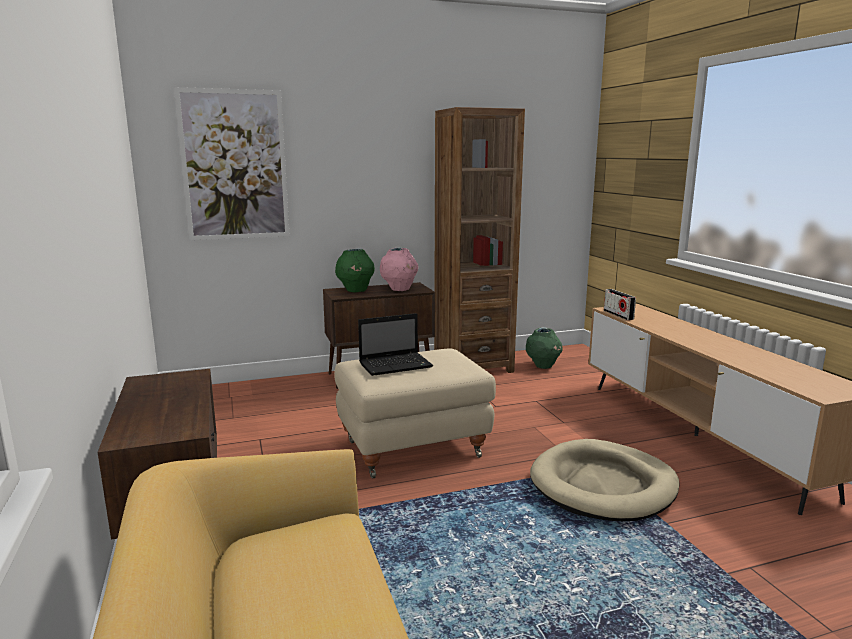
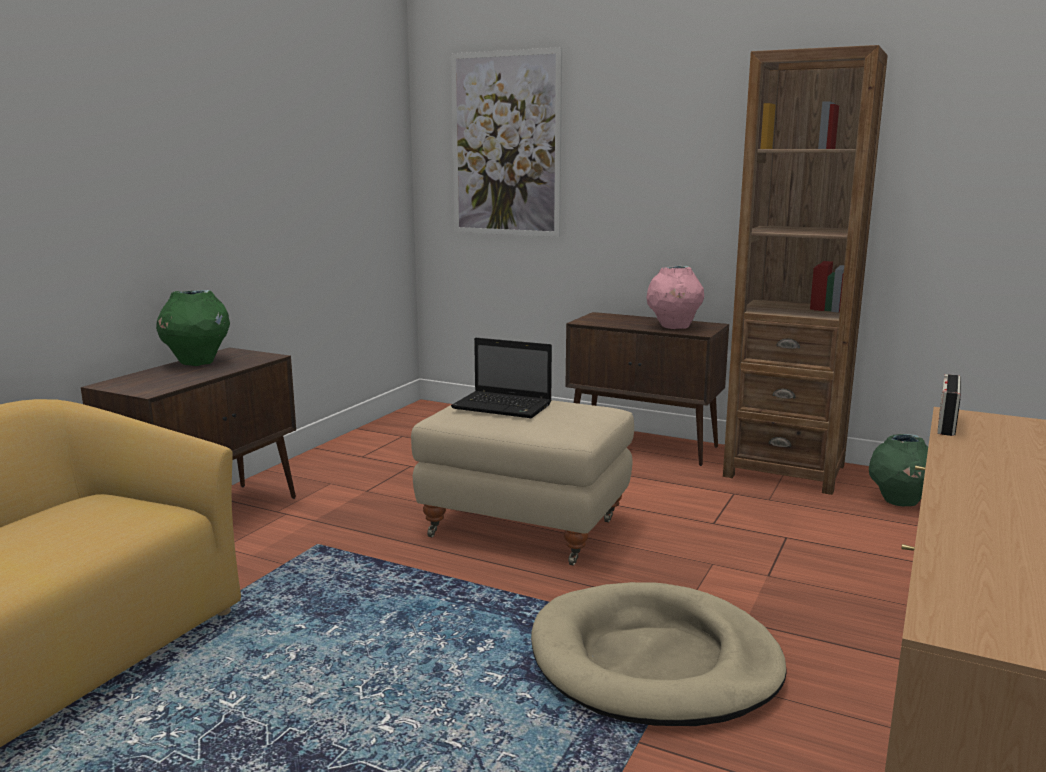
camera: 45 degrees right, 0 degrees up
(355, 290) = (619, 319): green vase -> green vase (197, 362)

